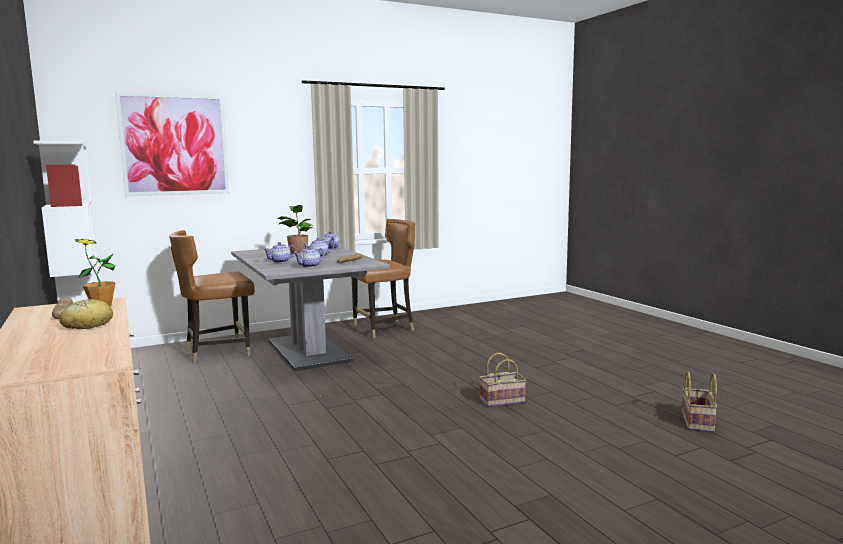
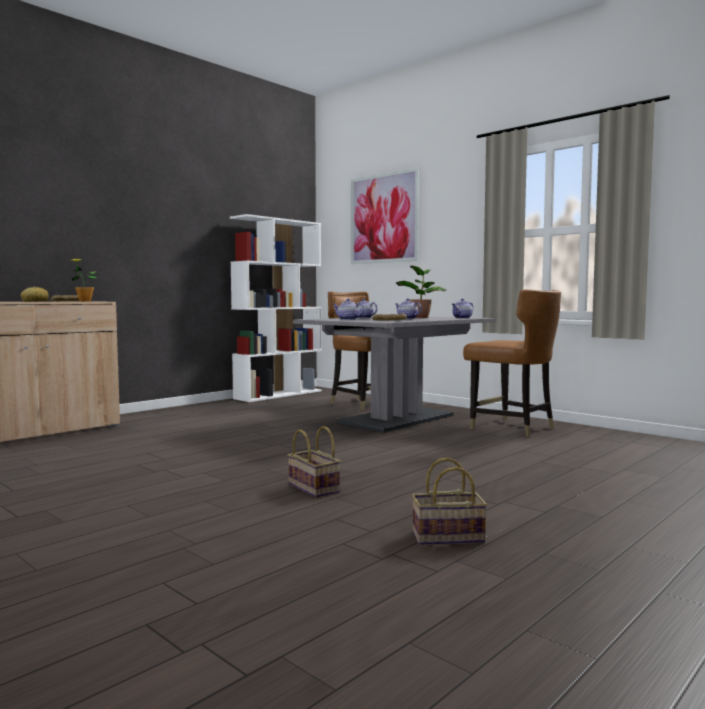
camera: 70 degrees right, 5 degrees down
(698, 422) = (303, 604): basket -> basket (446, 538)

